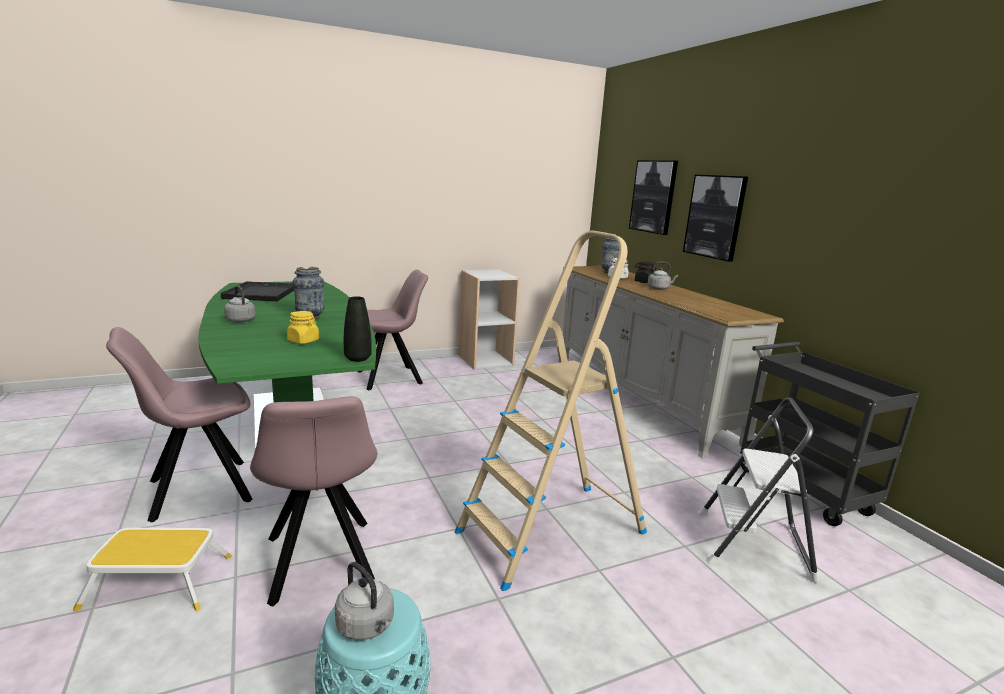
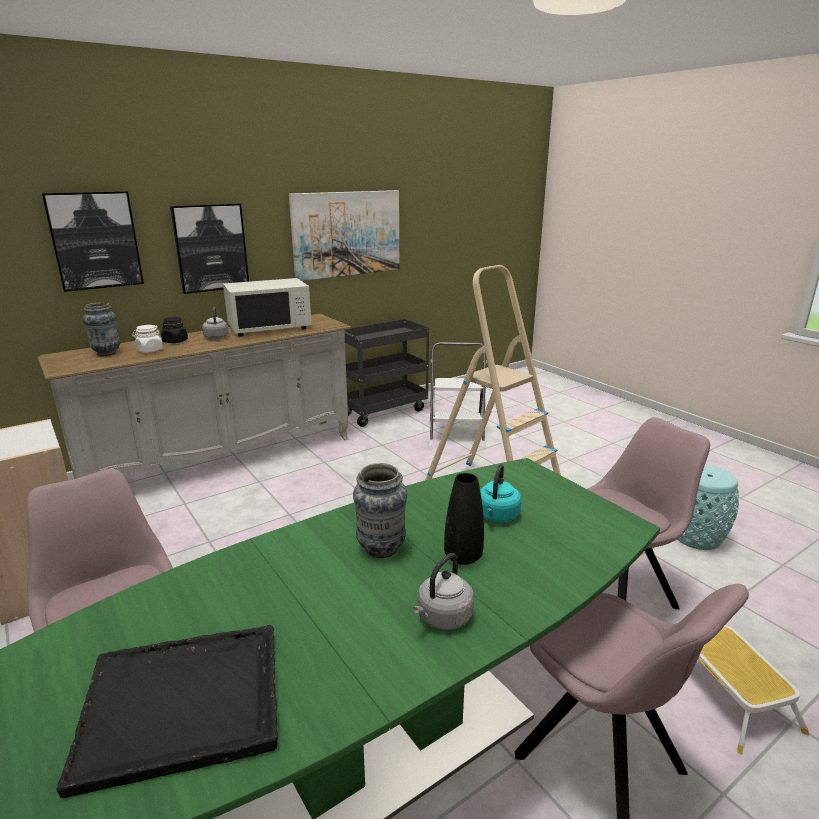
camera: 100 degrees left, 5 degrees up
(303, 341) = (497, 516): yellow jar -> turquoise kettle
(358, 358) = (522, 468): black vase -> black vase (463, 556)
(367, 626) = (716, 475): grey kettle -> none
(699, 300) = (269, 327): none -> white microwave
(860, 230) = (347, 234): none -> picture

